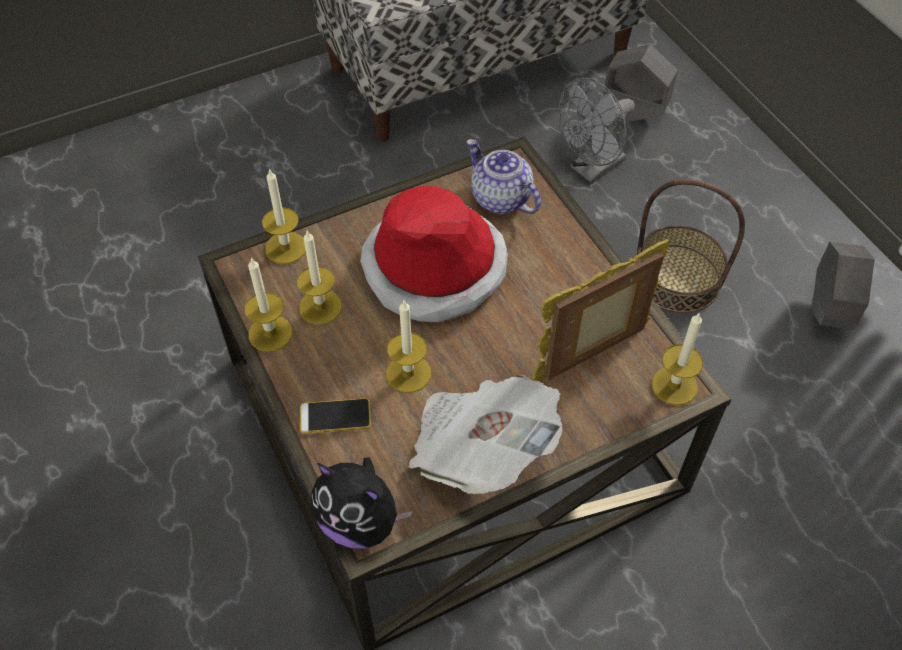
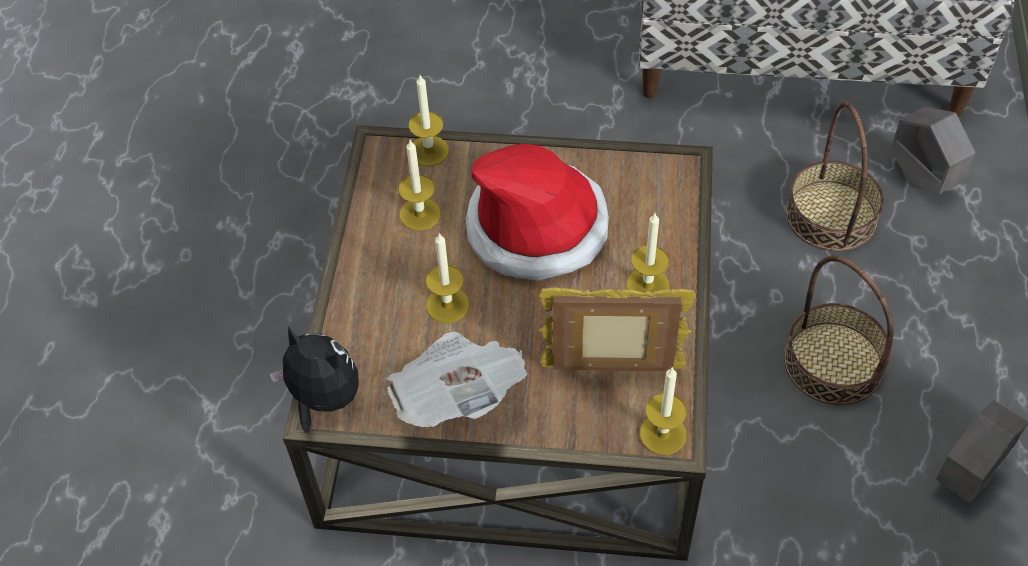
camera: 35 degrees right, 0 degrees up
(270, 333) = (365, 216): candle -> candle (647, 285)
(335, 416) = (364, 309): phone -> none
(360, 521) = (322, 400): plush toy -> plush toy turned 150 degrees clockwise
(500, 198) = (643, 193): teapot -> none
(592, 168) = (831, 215): grey fan -> basket

